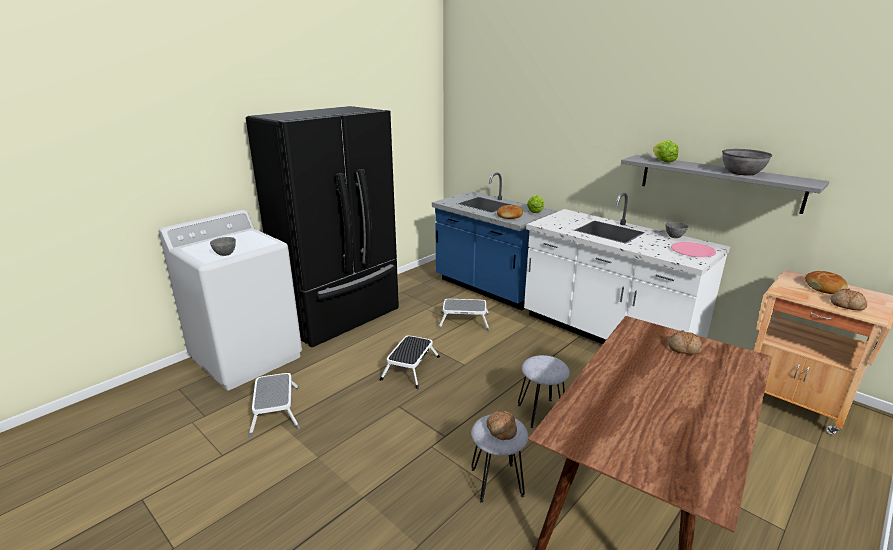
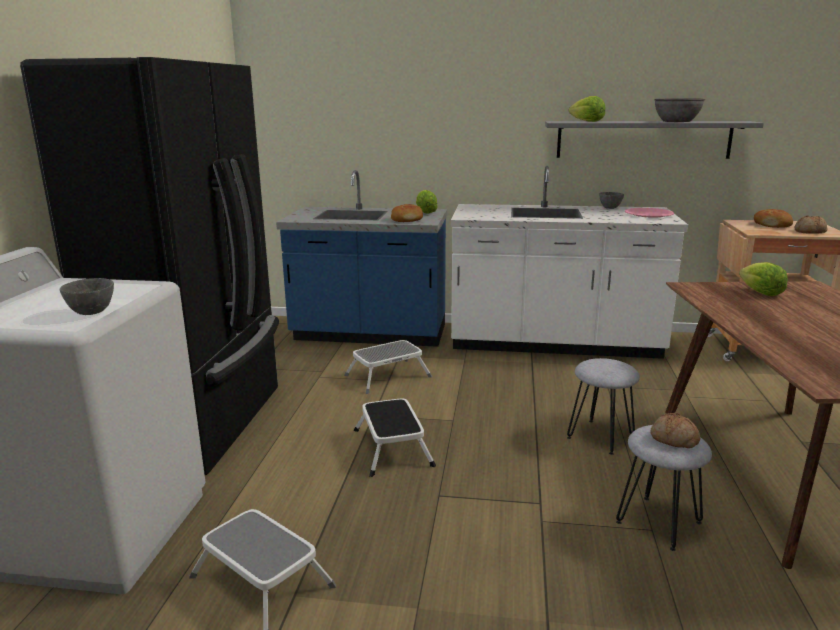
camera: 35 degrees left, 5 degrees down
(683, 348) = (760, 292): bread -> lettuce

